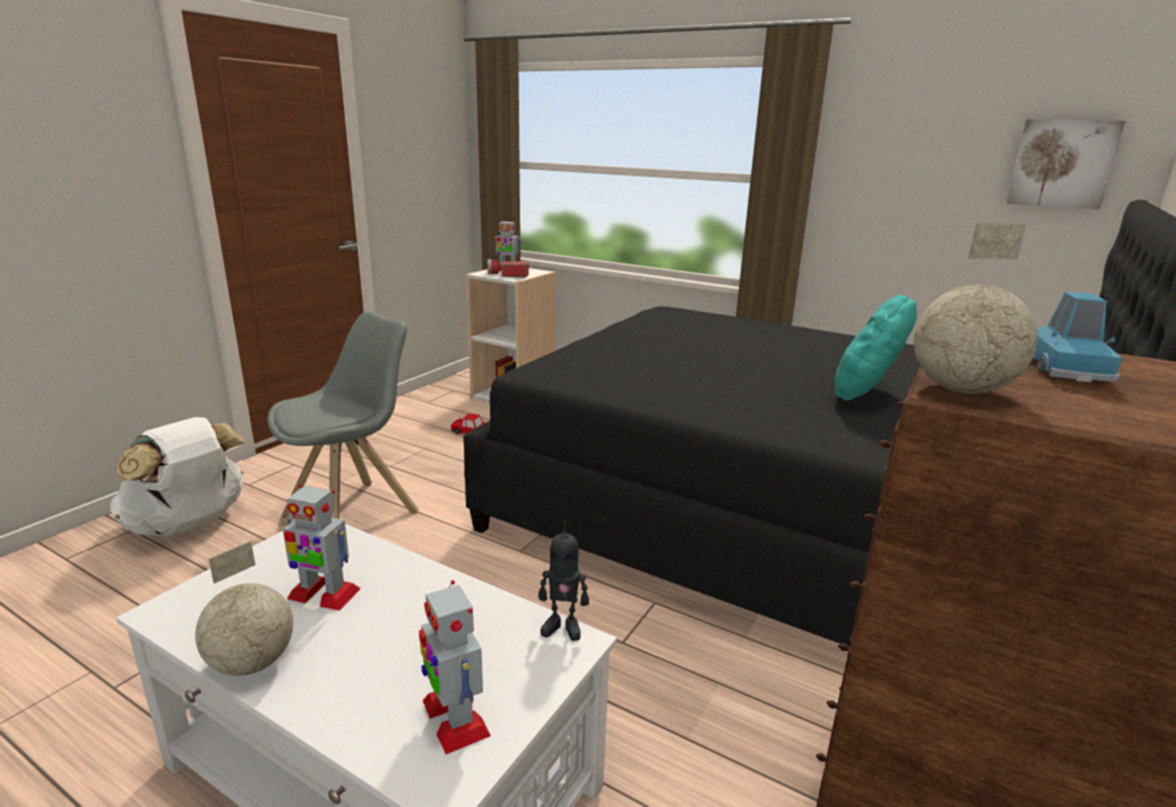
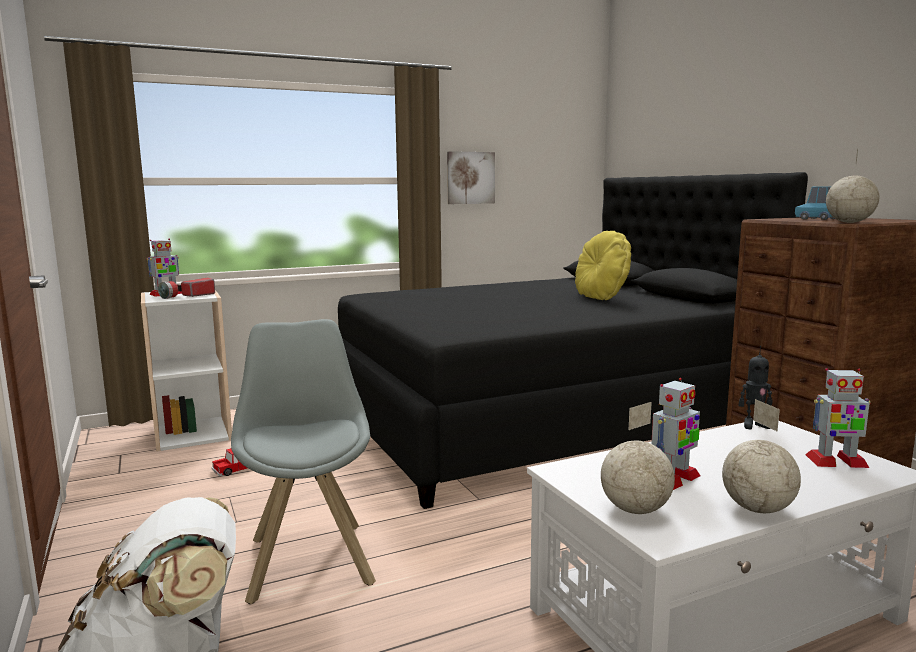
camera: 55 degrees left, 10 degrees down
(228, 587) = (636, 510): none -> globe
(562, 627) = (754, 425): toy robot -> toy robot turned 45 degrees clockwise
(866, 397) = (601, 298): turquoise pillow -> yellow pillow
(1062, 164) = (563, 161): picture -> picture (470, 178)

